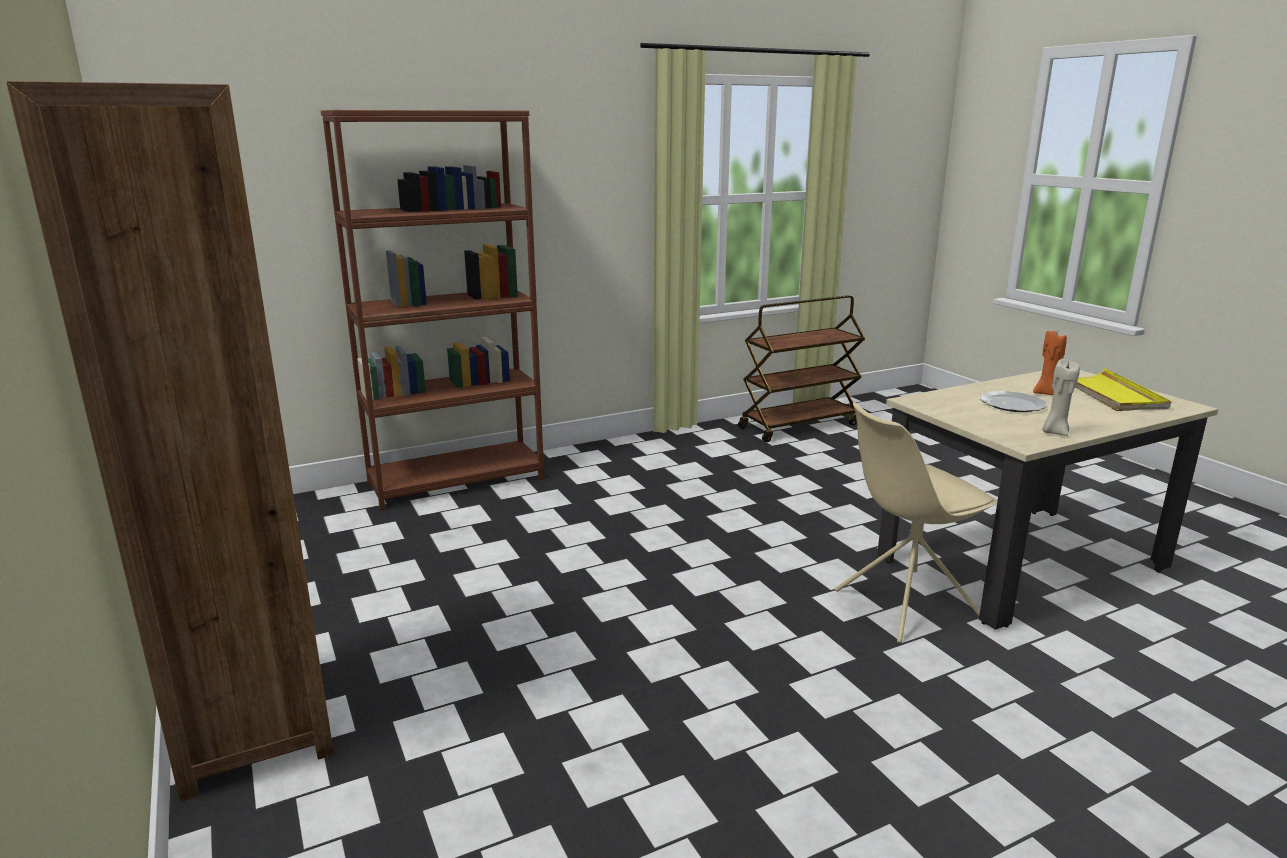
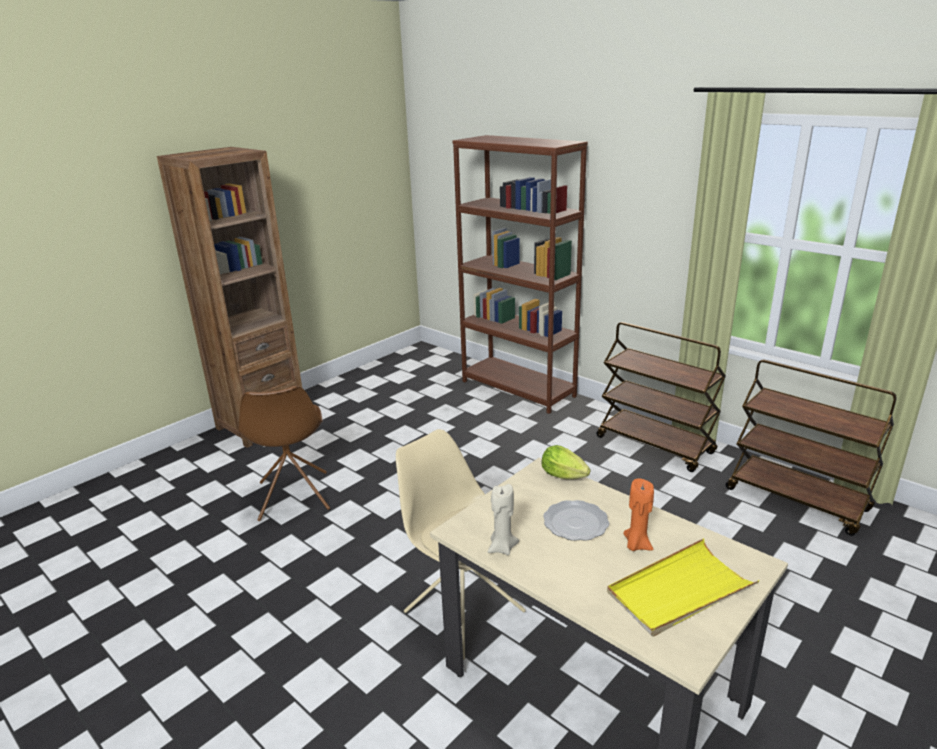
camera: 70 degrees right, 5 degrees up
(575, 708) = (293, 497): none -> brown chair
(668, 448) = (655, 445): none -> brown cart
(930, 395) = (566, 477): none -> lettuce

